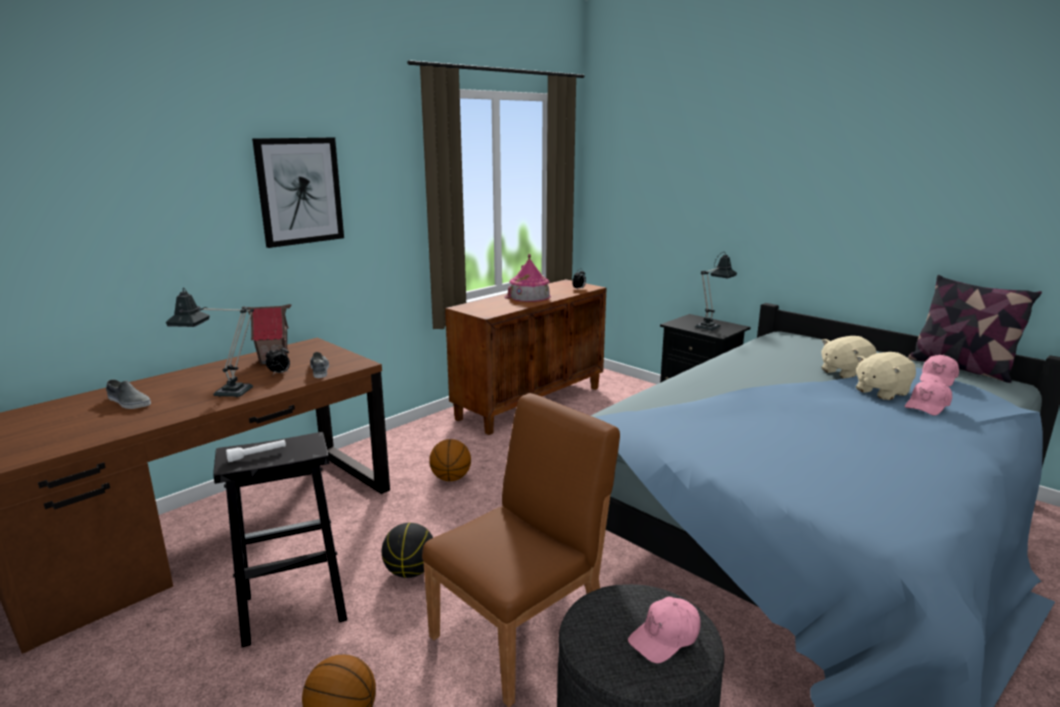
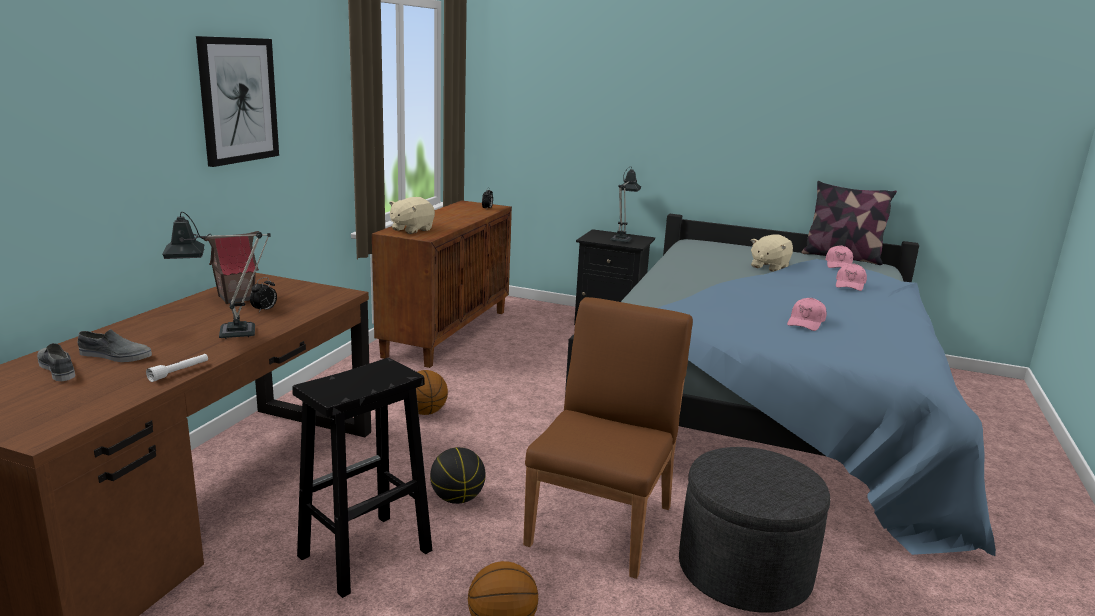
camera: 25 degrees left, 0 degrees up
(257, 455) = (350, 385): white flashlight -> white flashlight (179, 372)
(320, 369) = (307, 302): grey shoe -> grey shoe (58, 368)
(529, 296) = (446, 218): toy house -> none
(665, 638) = (780, 476): pink cap -> pink cap (806, 322)
(881, 392) = (808, 278): beige plush toy -> beige plush toy (411, 229)

